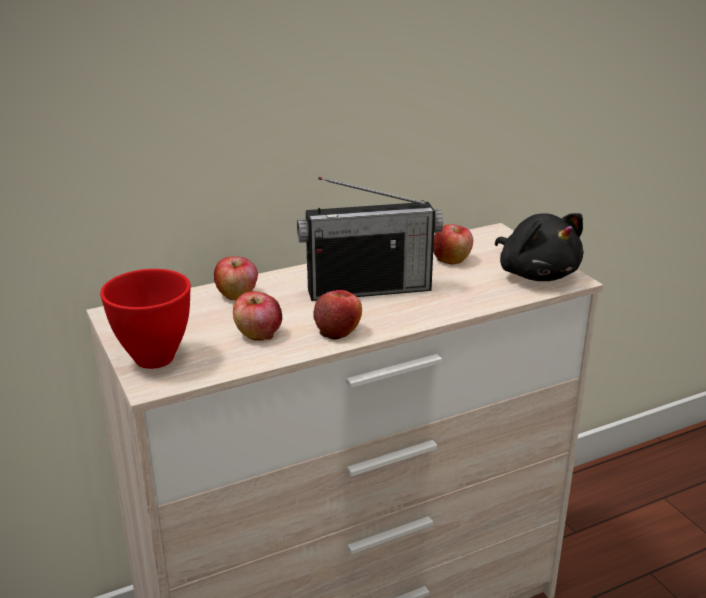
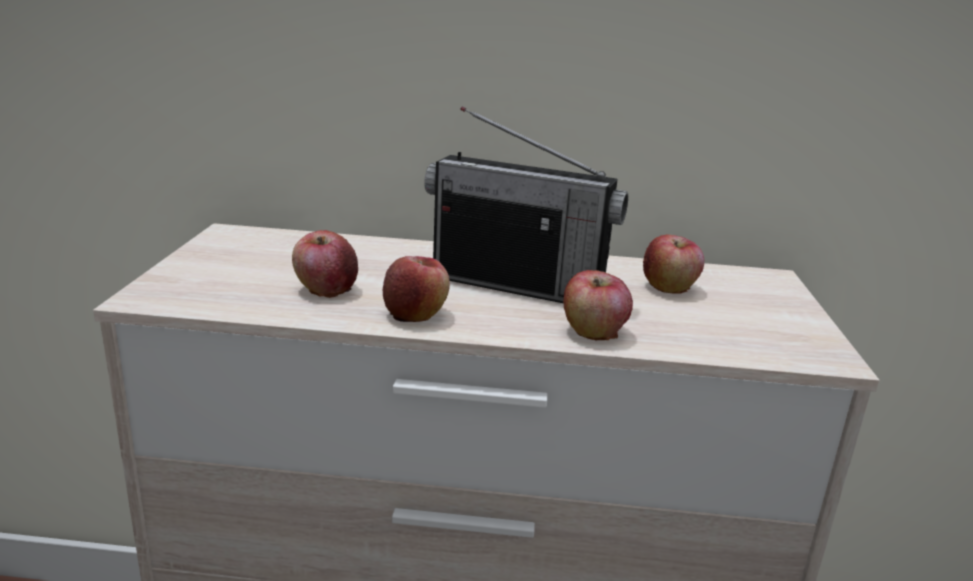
camera: 30 degrees right, 5 degrees down
(154, 357) = (191, 276): red bowl -> none
(237, 294) = (366, 250): apple -> apple (594, 332)
(536, 273) = (777, 335): black plush toy -> none

